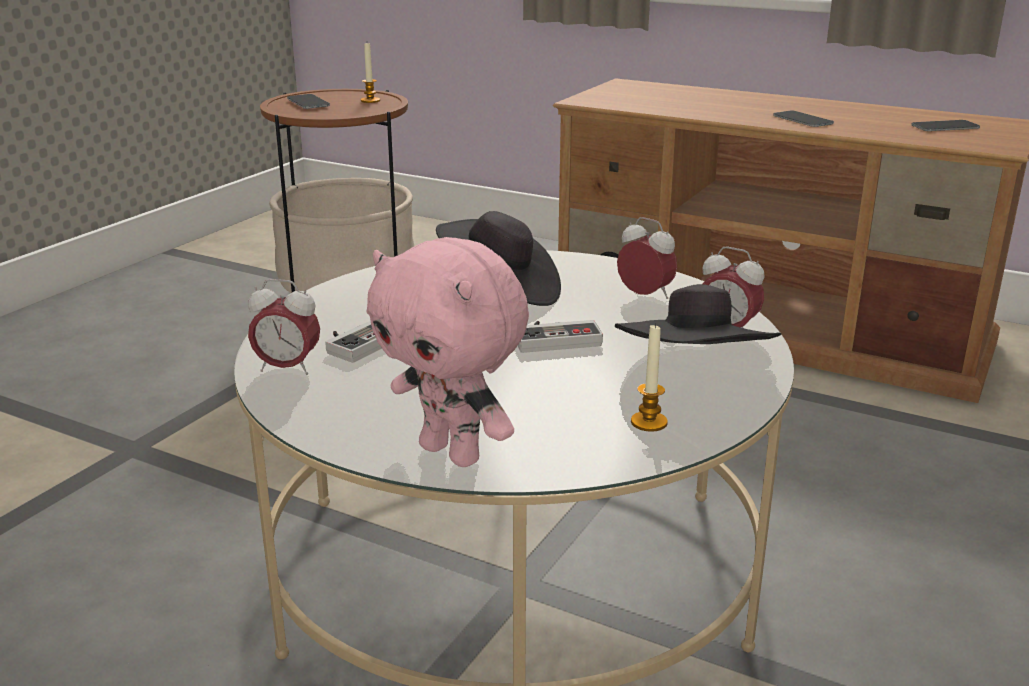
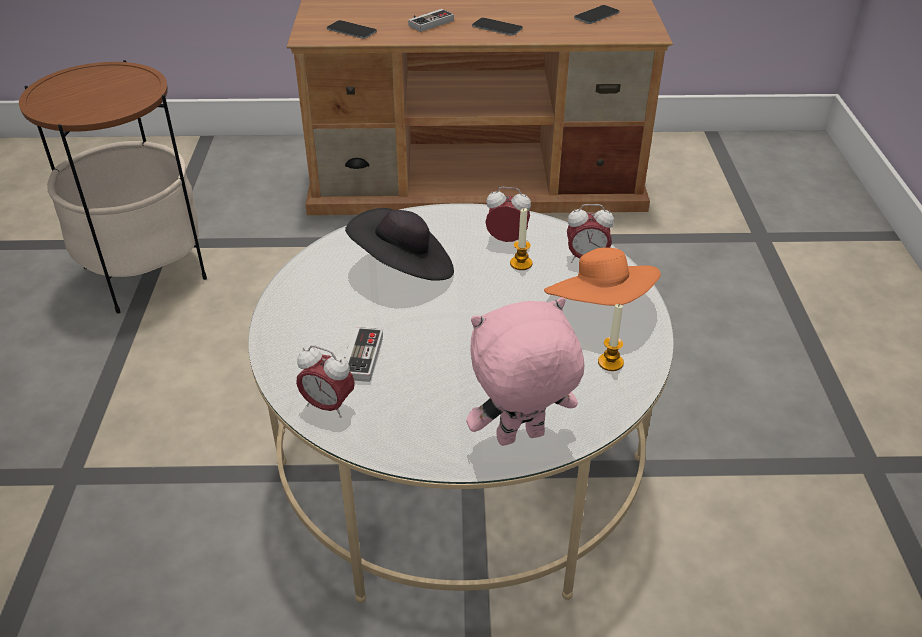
camera: 30 degrees left, 15 degrees up
(287, 368) = (328, 406): alarm clock -> alarm clock turned 45 degrees clockwise
(308, 102) = (68, 97): phone -> phone (351, 30)
(370, 100) = (124, 80): candle -> candle (521, 263)
(453, 453) = (520, 439): pink plush toy -> pink plush toy turned 150 degrees clockwise
(555, 338) = (485, 304): game controller -> game controller (428, 22)
(695, 373) = (600, 306): black hat -> orange hat

